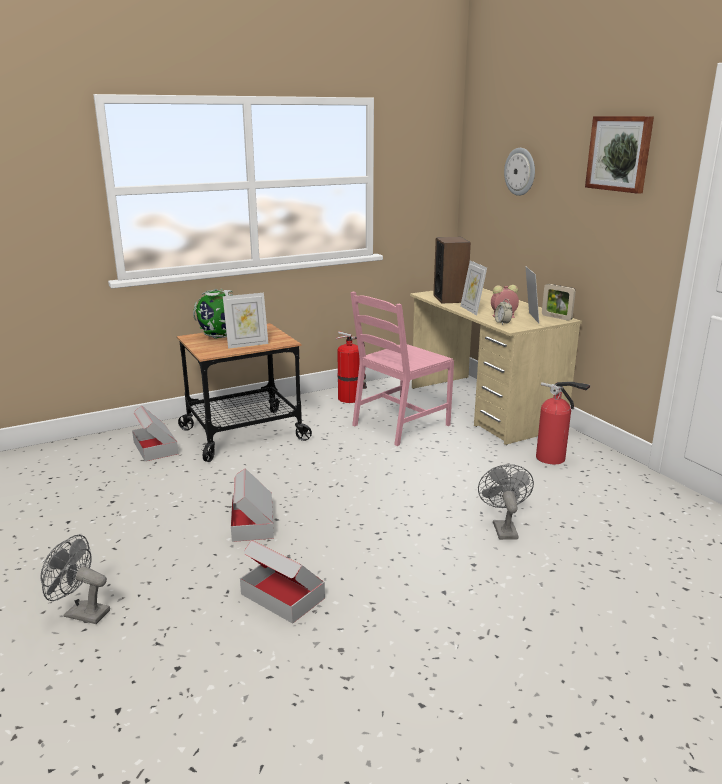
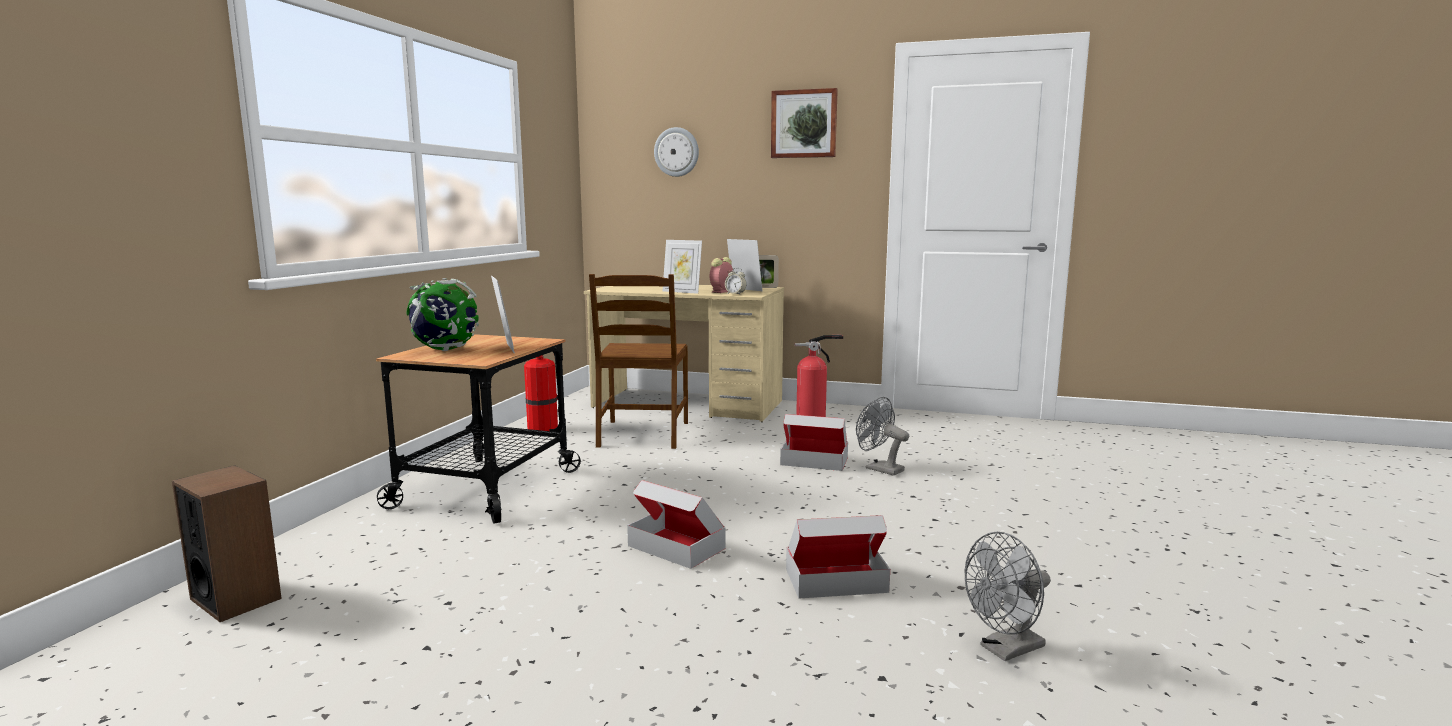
camera: 45 degrees left, 10 degrees down
(81, 613) = (673, 706): grey fan -> grey fan (1005, 650)
(155, 448) = (385, 536): cardboard box -> cardboard box (814, 461)
(247, 344) = (504, 348): picture frame -> picture frame turned 45 degrees counterclockwise
(400, 425) = (643, 434): pink chair -> brown chair
(450, 298) = (635, 289): speaker -> speaker (236, 598)

